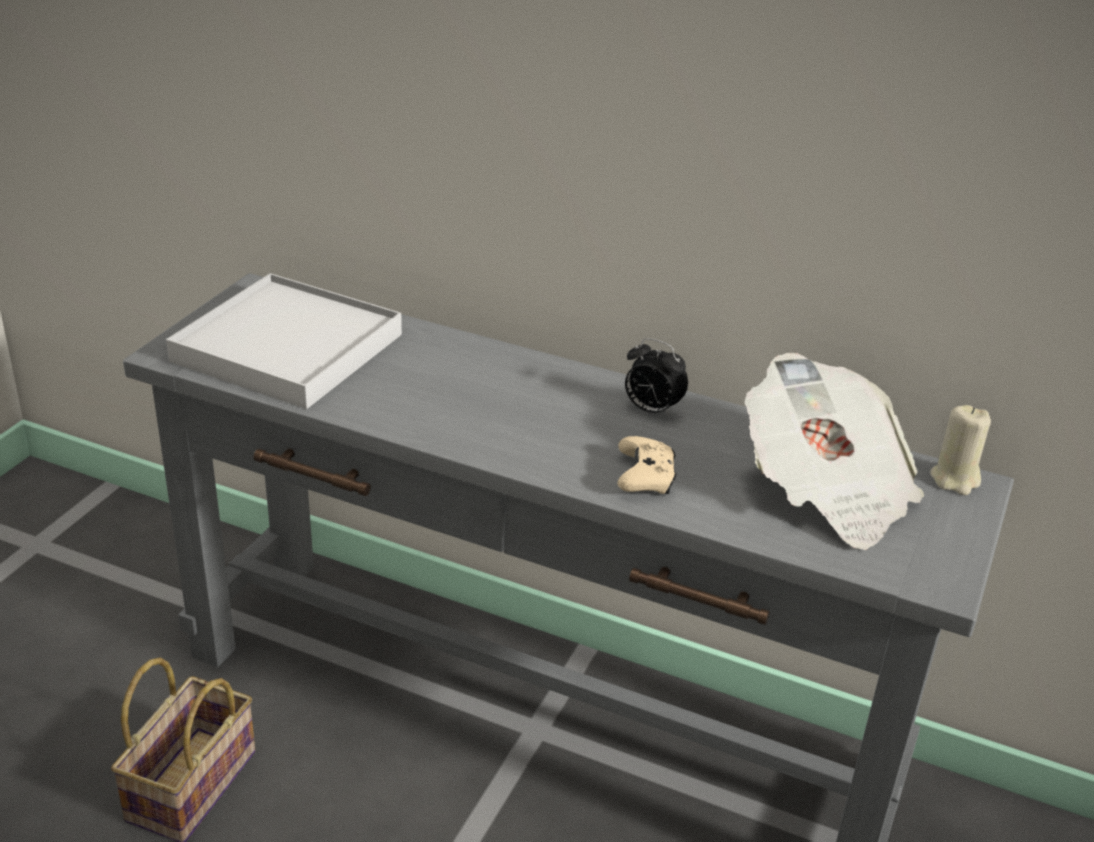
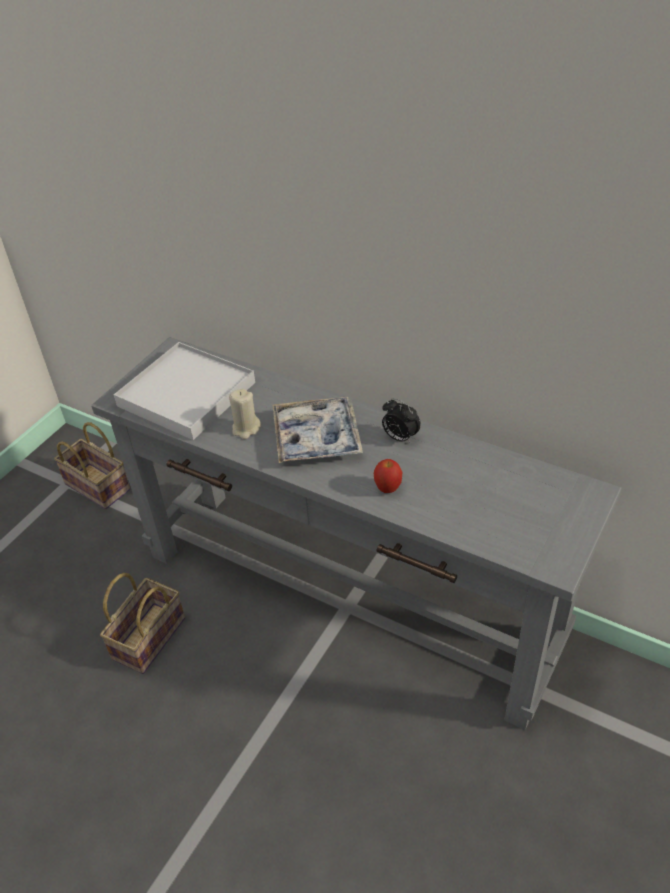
camera: 10 degrees right, 10 degrees up
(93, 550) = (99, 486): none -> basket
(515, 408) = (316, 437): none -> tray
(645, 478) = (388, 489): beige game controller -> apple
(826, 490) = (498, 498): newspaper -> none
(955, 479) = (583, 488): beige candle -> beige candle (246, 429)

